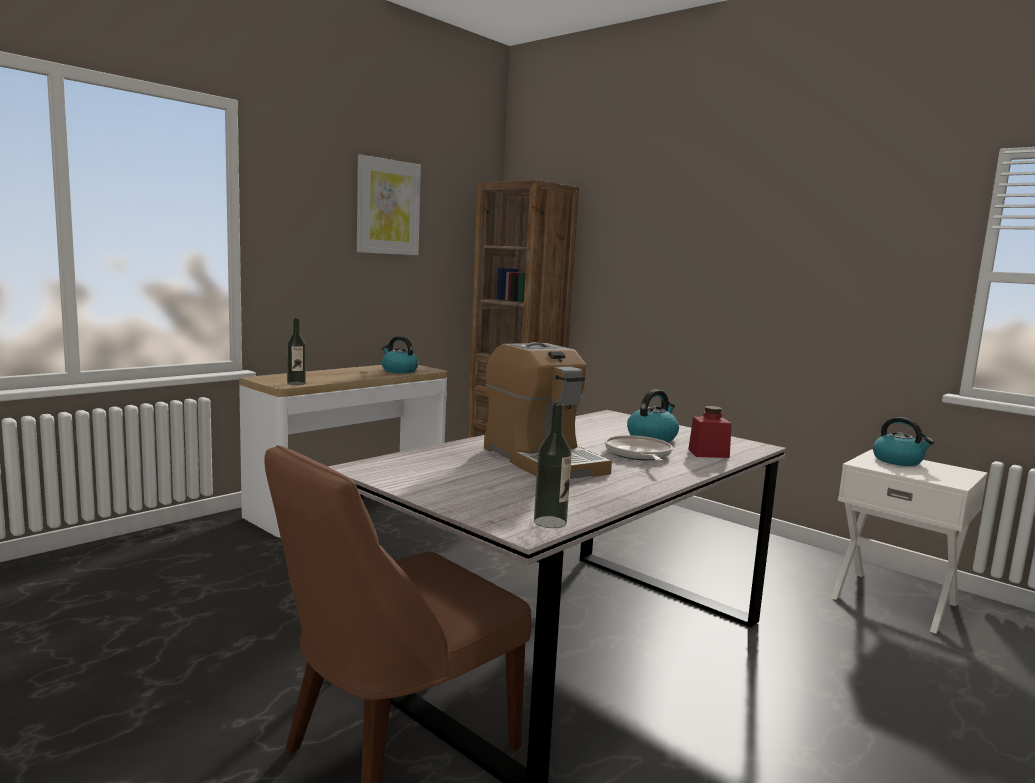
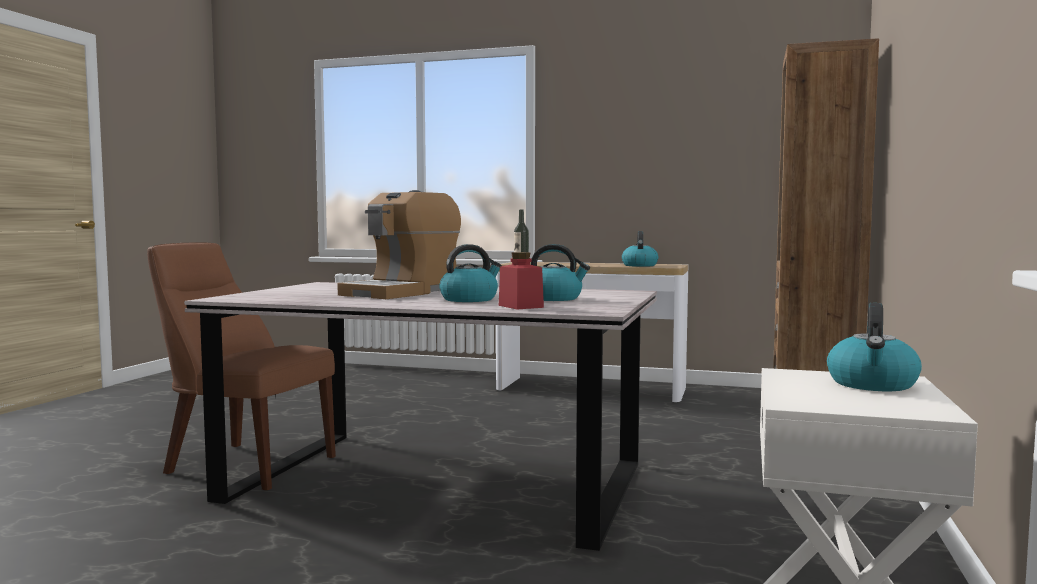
camera: 65 degrees right, 5 degrees down
(388, 207) = (685, 109): picture -> none
(550, 522) = (241, 299): bottle -> none
(638, 455) = (469, 299): frying pan -> kettle

